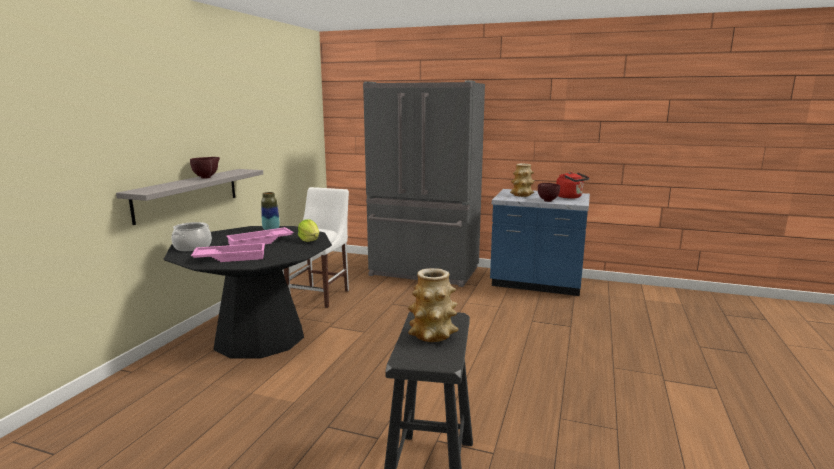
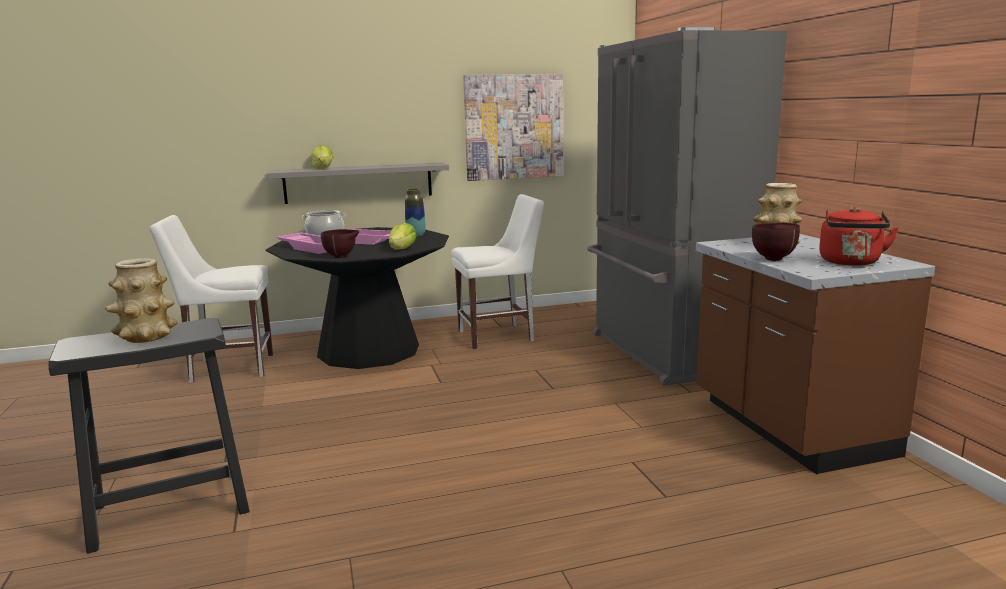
camera: 55 degrees right, 0 degrees up
(172, 184) = (323, 168): none -> lettuce
(173, 401) = (228, 368): none -> white chair
(207, 177) = (372, 166): brown bowl -> brown bowl (342, 256)
(274, 136) = (514, 127): none -> picture
(536, 284) = (788, 427): blue counter -> brown counter

